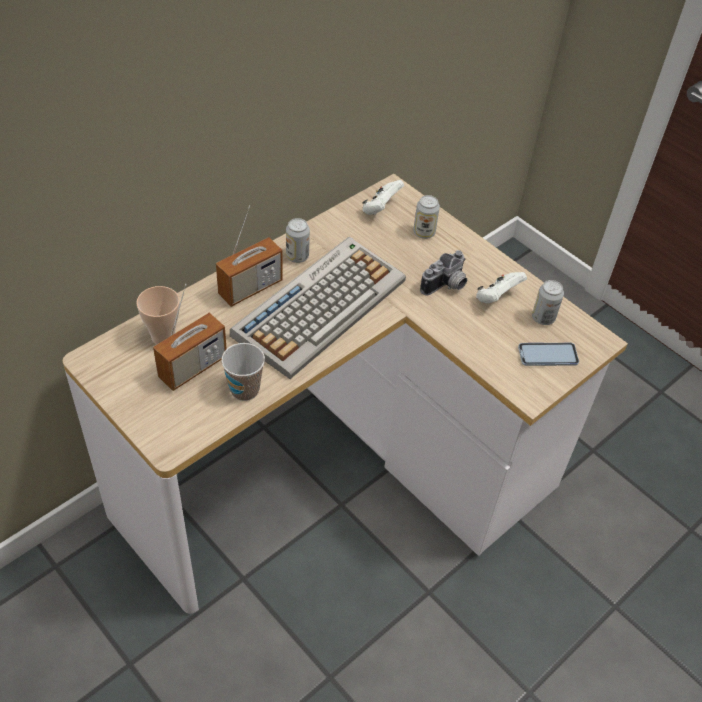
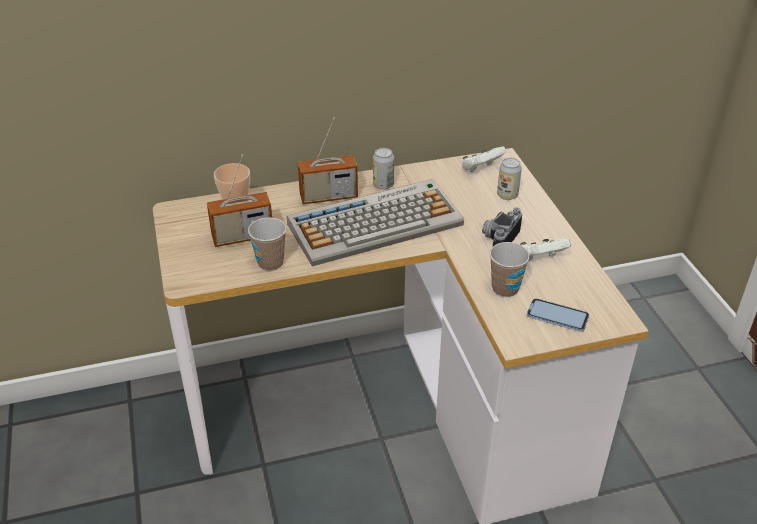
camera: 30 degrees right, 10 degrees down
(446, 286) = (498, 238): camera -> camera turned 135 degrees clockwise
(486, 341) = (505, 288): none -> cup
(543, 318) = (574, 286): can -> none

